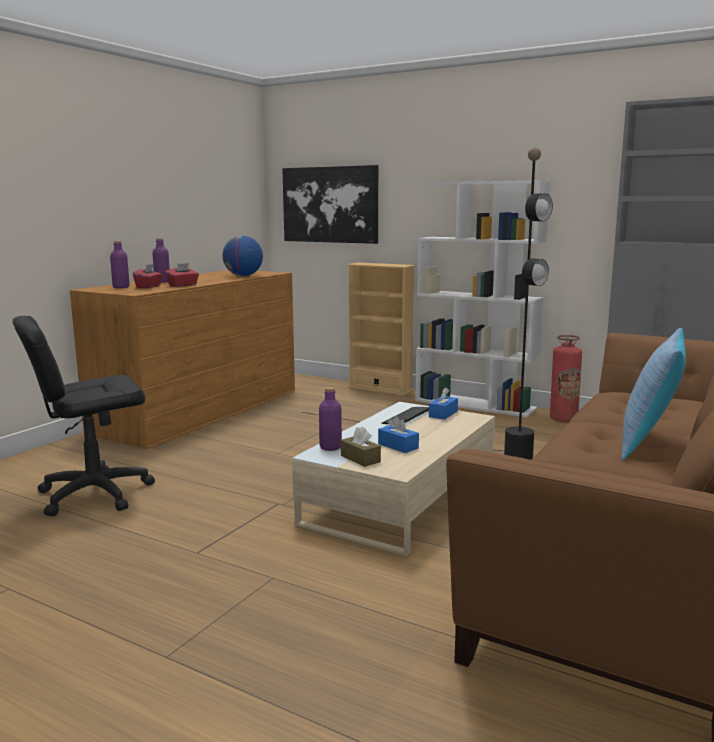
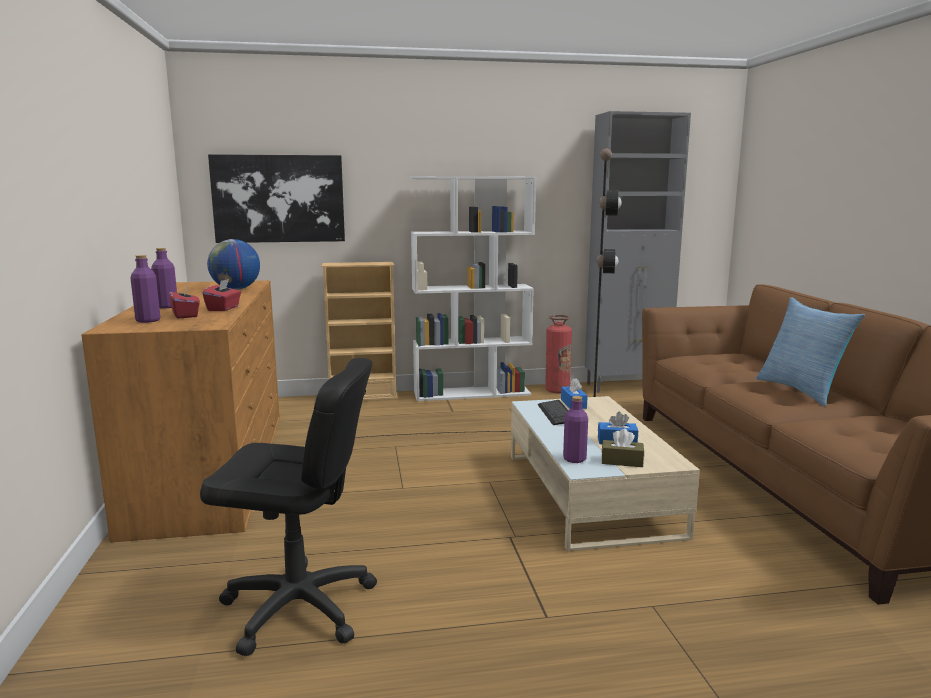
camera: 40 degrees left, 0 degrees up
(94, 494) = (299, 607): black office chair -> black office chair turned 105 degrees counterclockwise

